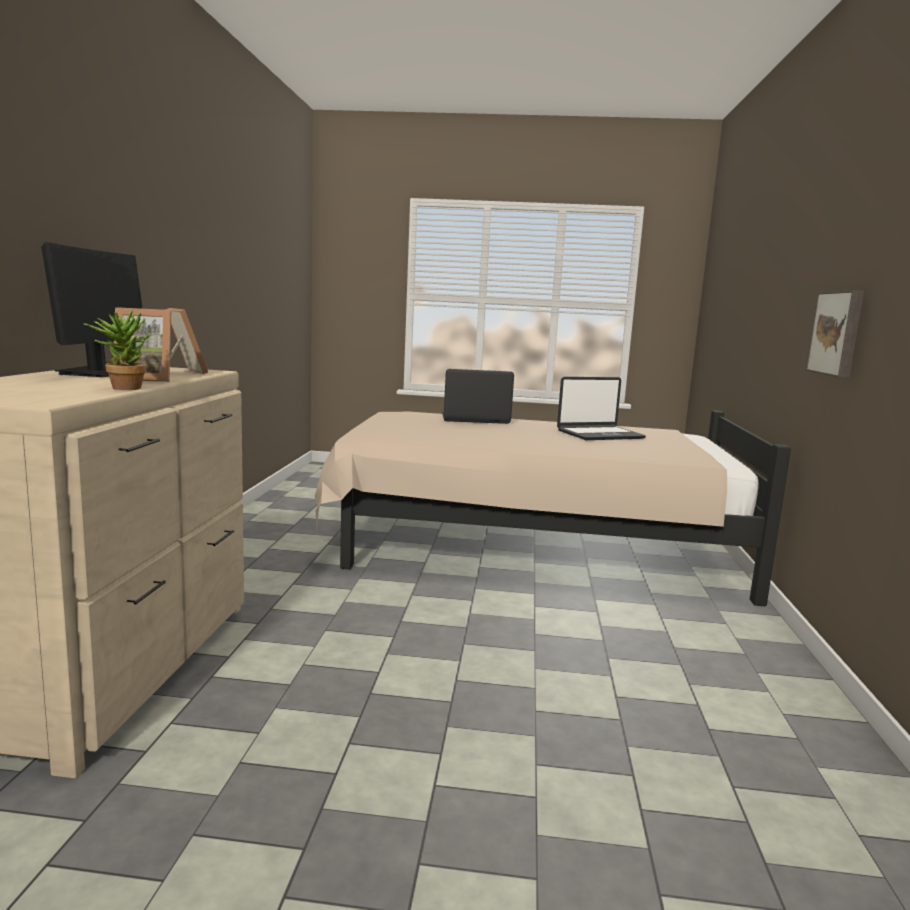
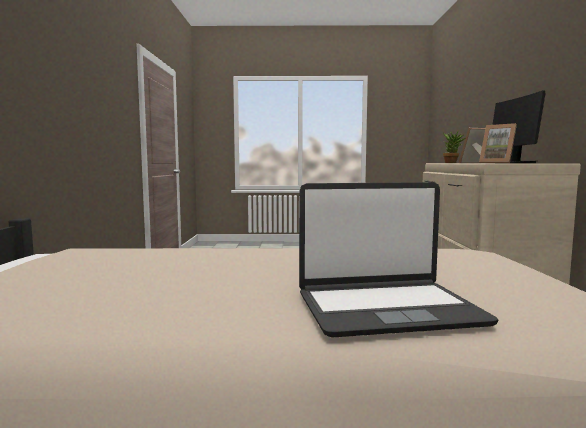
camera: 175 degrees right, 5 degrees down
(599, 434) = (139, 279): laptop -> none
(838, 333) = (33, 109): picture -> none

